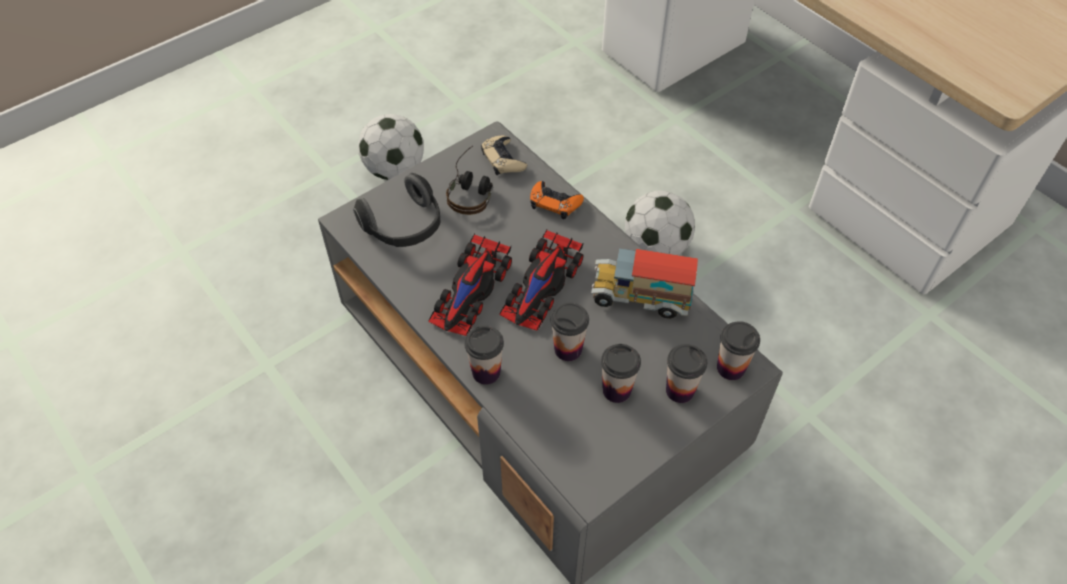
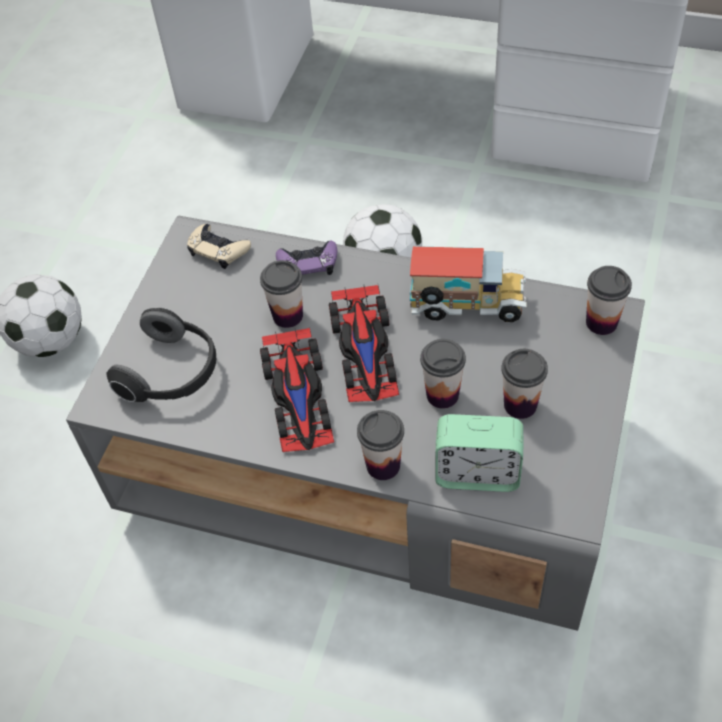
camera: 30 degrees left, 0 degrees up
(472, 189) = (211, 296): headphones -> none
(544, 418) = (477, 473): none -> alarm clock
(554, 203) = (308, 264): orange game controller -> purple game controller
(640, 297) = (467, 306): toy truck -> toy truck turned 150 degrees counterclockwise
(680, 390) = (575, 370): cup -> cup (287, 316)

